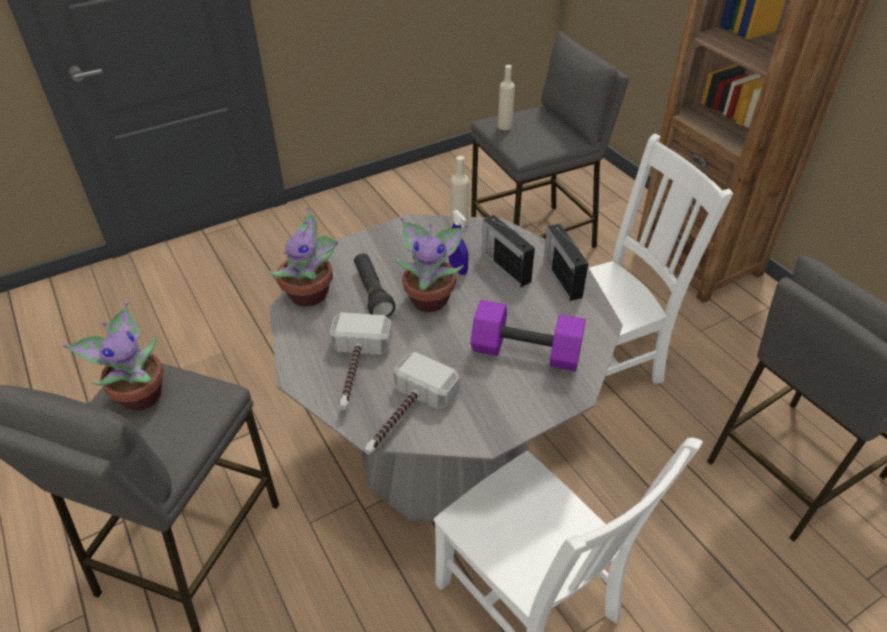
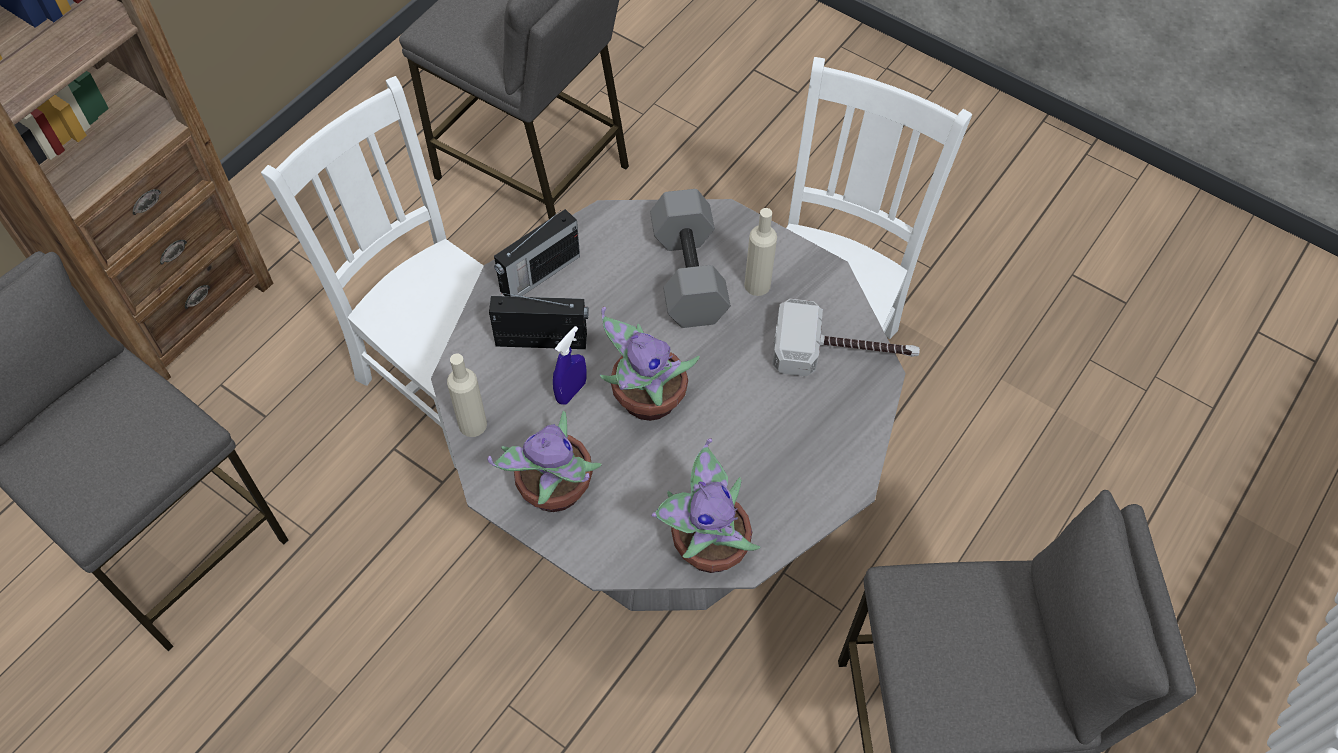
camera: 115 degrees left, 15 degrees up
(139, 394) = (956, 681): potted plant -> potted plant (554, 492)
(355, 371) = (809, 427): hammer -> none
(372, 293) = (668, 471): black flashlight -> none
(504, 126) = (100, 487): beige bottle -> beige bottle (757, 285)
(505, 266) = (543, 340): radio -> radio turned 120 degrees counterclockwise
(527, 351) = (686, 274): purple dumbbell -> grey dumbbell

